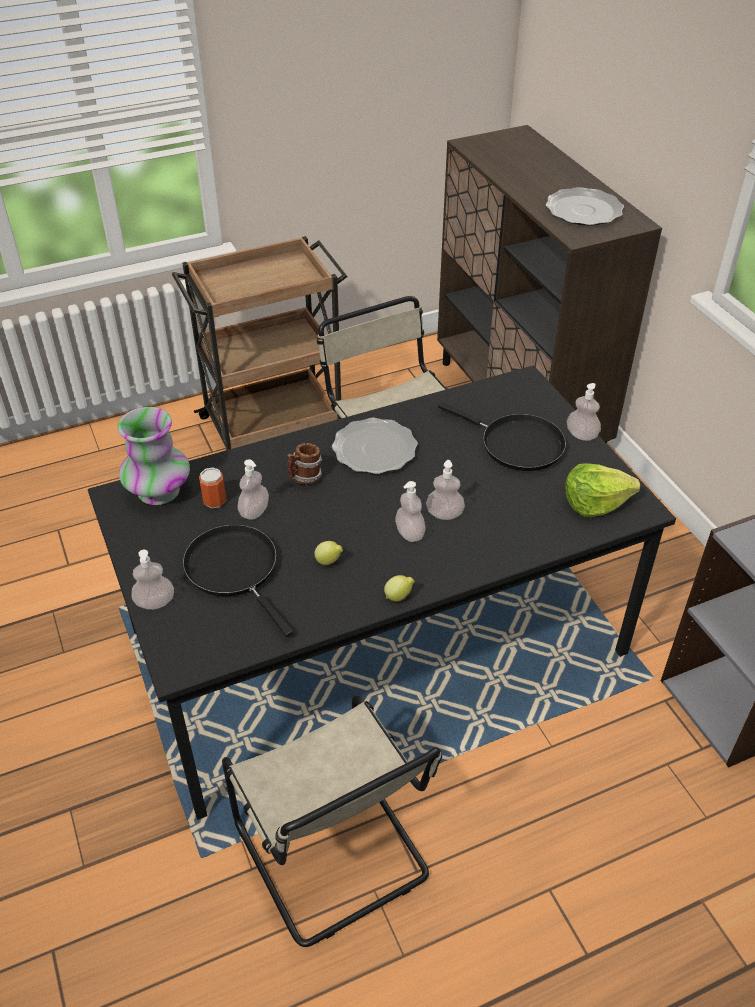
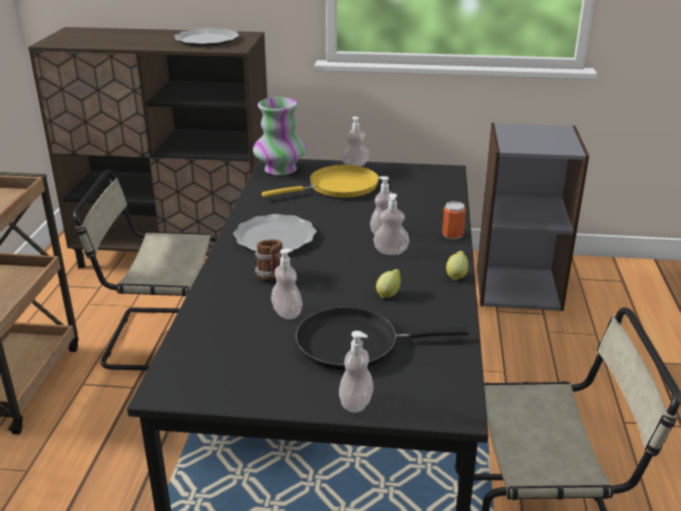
camera: 60 degrees left, 15 degrees down
(159, 491) = (193, 359): vase -> vase (280, 169)
(214, 501) = (247, 330): can -> can (452, 235)
(516, 444) = (338, 187): black frying pan -> yellow frying pan
(594, 503) = (427, 182): lettuce -> none

